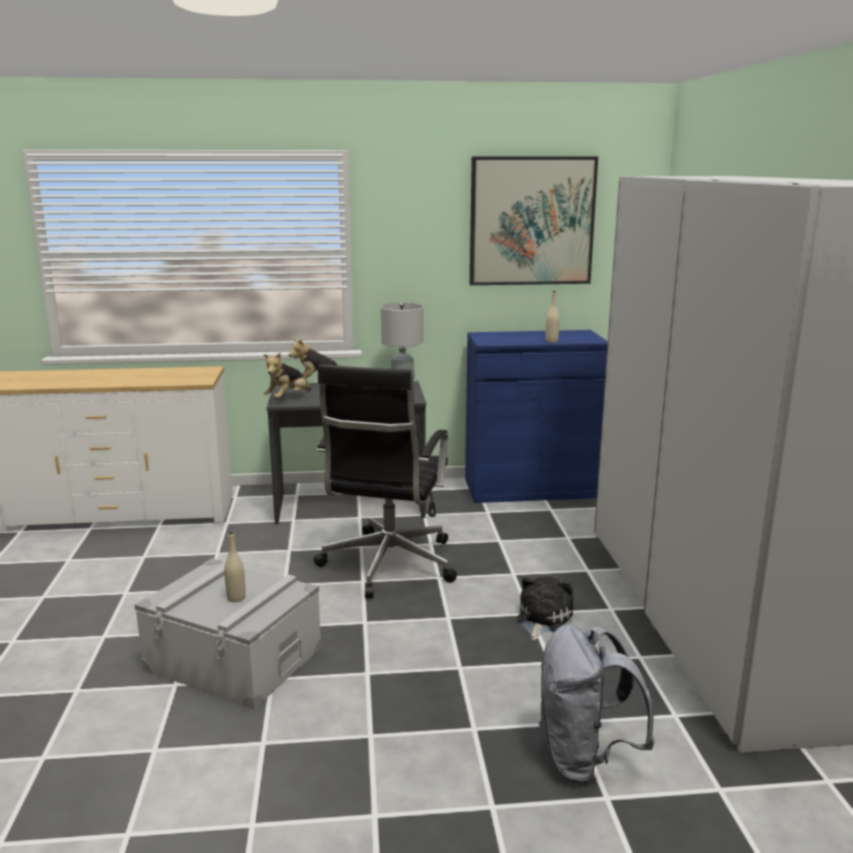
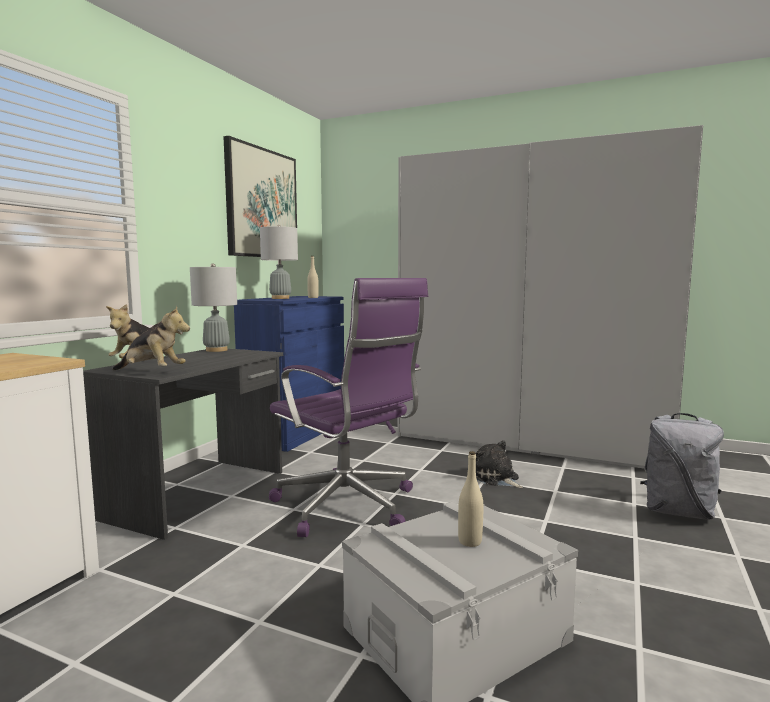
camera: 60 degrees left, 10 degrees down
(288, 398) = (152, 372): plush toy -> plush toy turned 45 degrees counterclockwise
(387, 566) = (348, 507): black office chair -> purple office chair
(513, 337) = (280, 298): none -> grey table lamp

